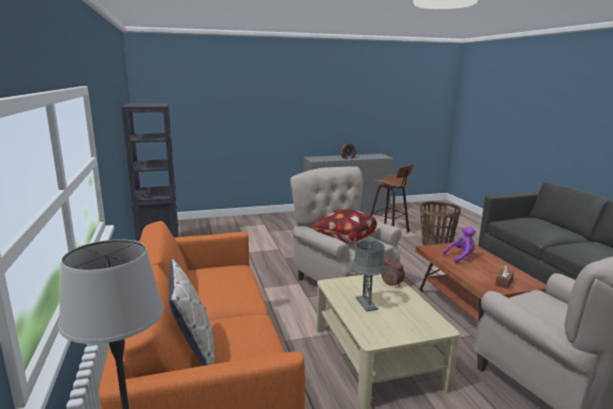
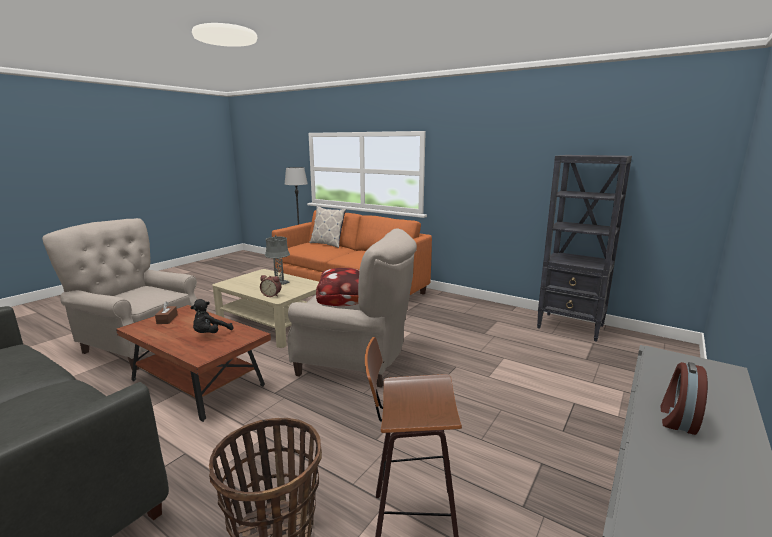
camera: 140 degrees right, 0 degrees up
(460, 257) = (210, 334): purple plush toy -> black plush toy

